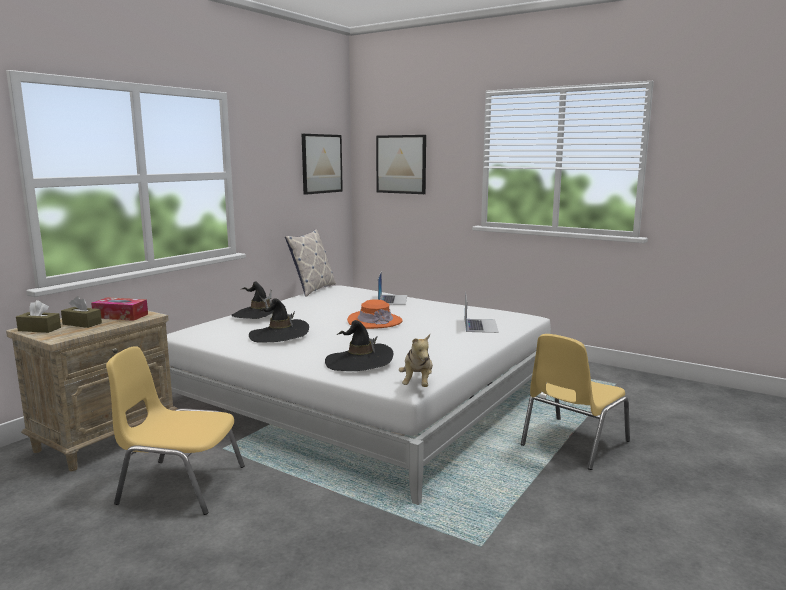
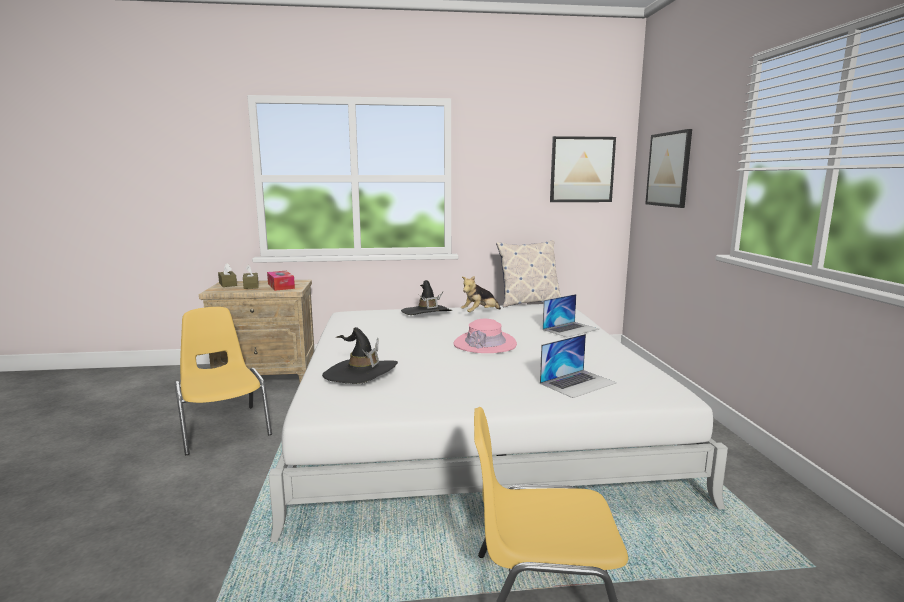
camera: 50 degrees right, 0 degrees up
(279, 335) = (386, 332): black hat -> none
(375, 321) = (485, 344): orange hat -> pink hat
(417, 384) = (333, 412): plush toy -> plush toy (480, 313)

